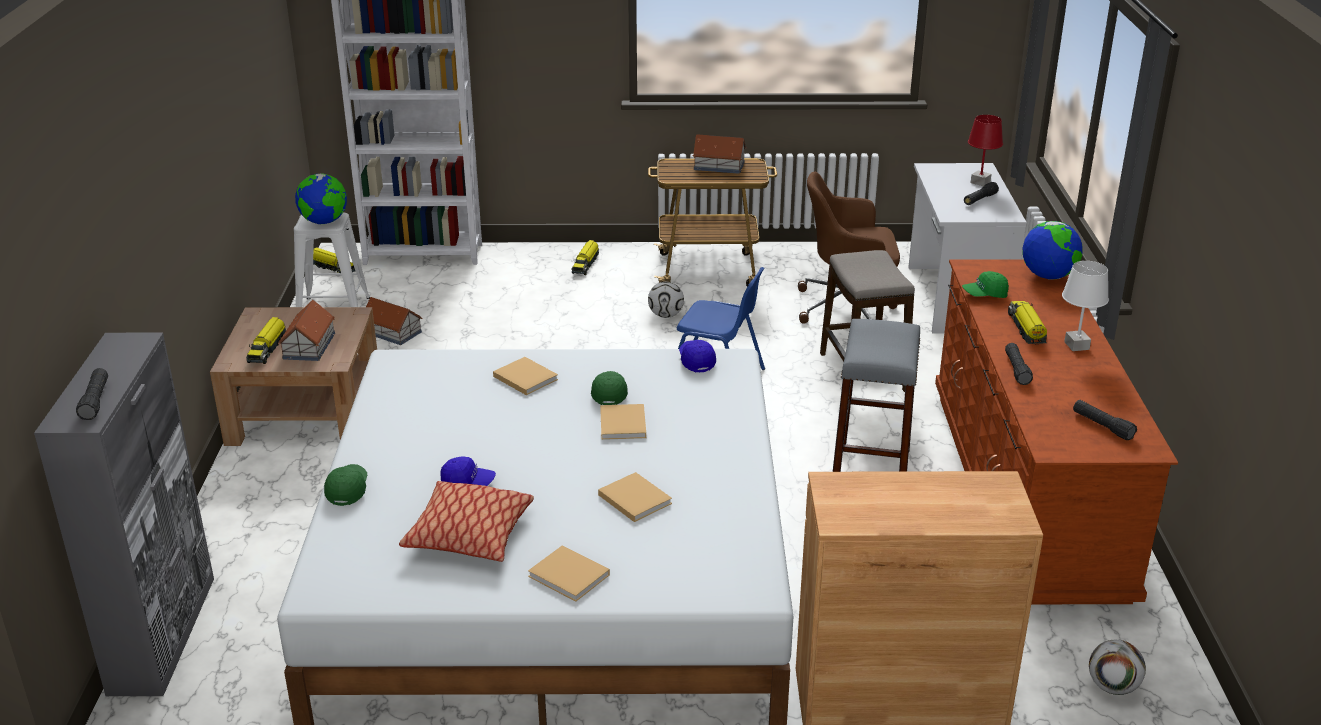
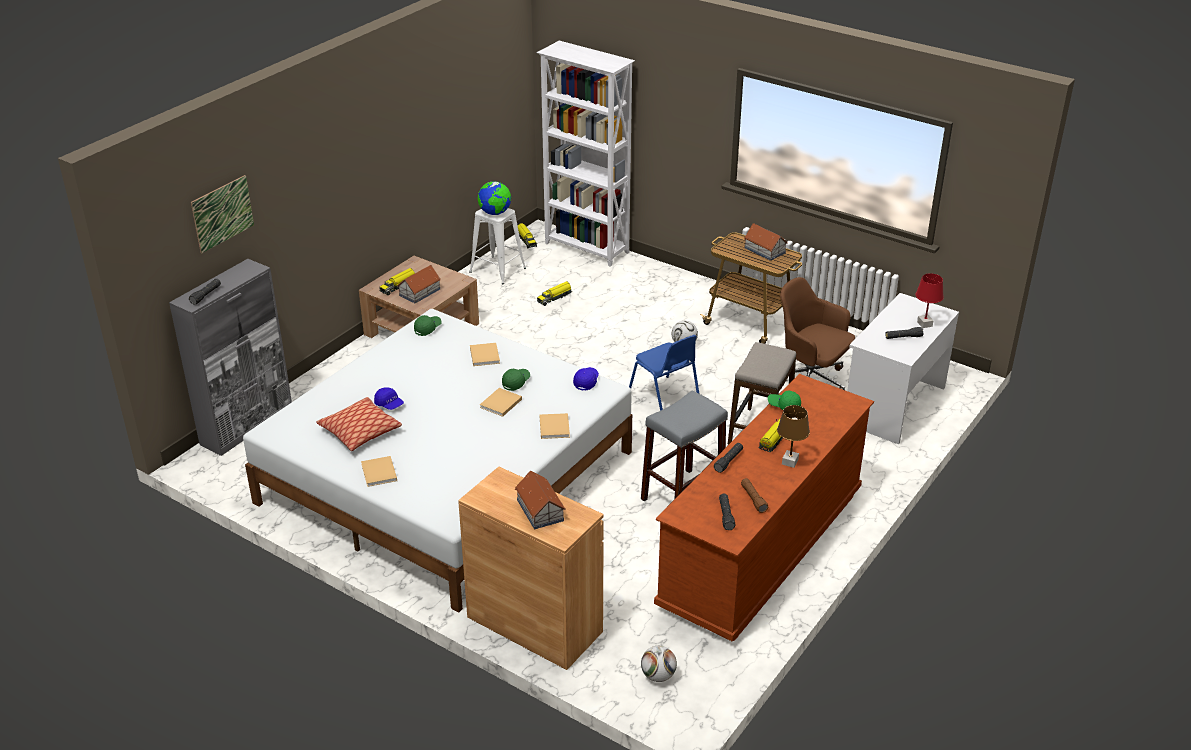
camera: 35 degrees right, 5 degrees up
(64, 252) = (222, 213): none -> picture
(347, 490) = (334, 384): green cap -> green cap (427, 328)
(392, 332) = (515, 296): toy house -> toy house (540, 509)
(585, 264) = (676, 289): toy truck -> toy truck (554, 297)
(633, 498) = (455, 447): beige book -> beige book (554, 426)
(1048, 276) = (846, 410): globe -> none
(1077, 346) = (790, 462): white table lamp -> brown table lamp
(1101, 397) = (753, 499): none -> brown flashlight

